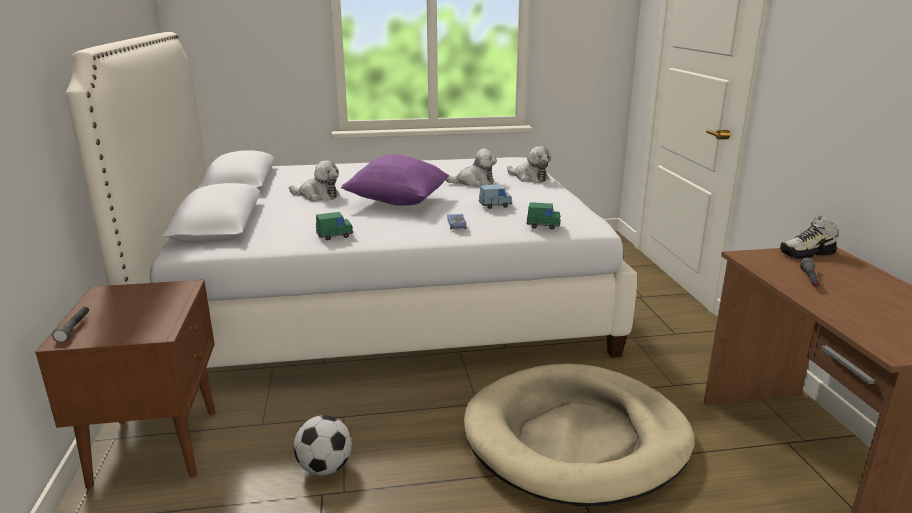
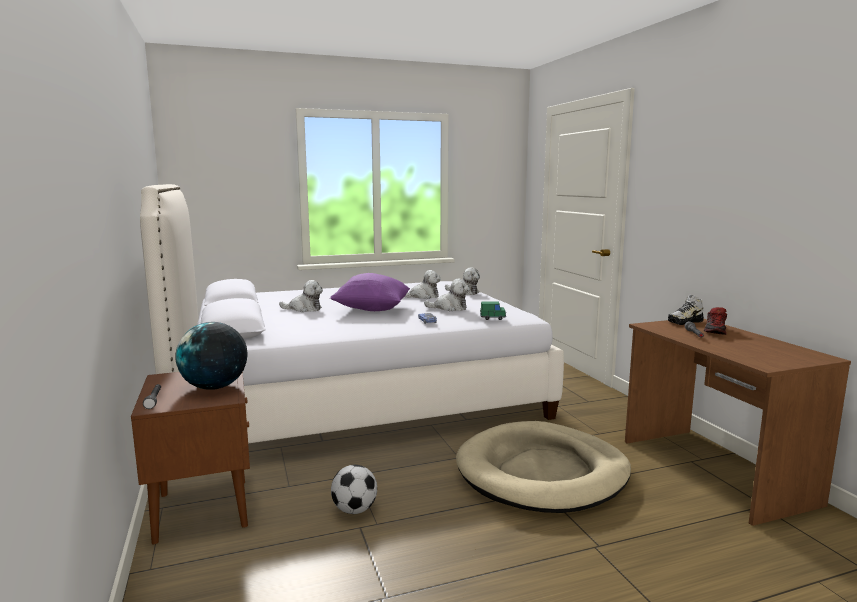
camera: 10 degrees left, 10 degrees down
(153, 313) = (215, 387): none -> globe
(334, 236) = (336, 331): green toy car -> none
(495, 205) = (449, 308): blue toy car -> plush toy
(846, 274) = (716, 331): none -> shoe

